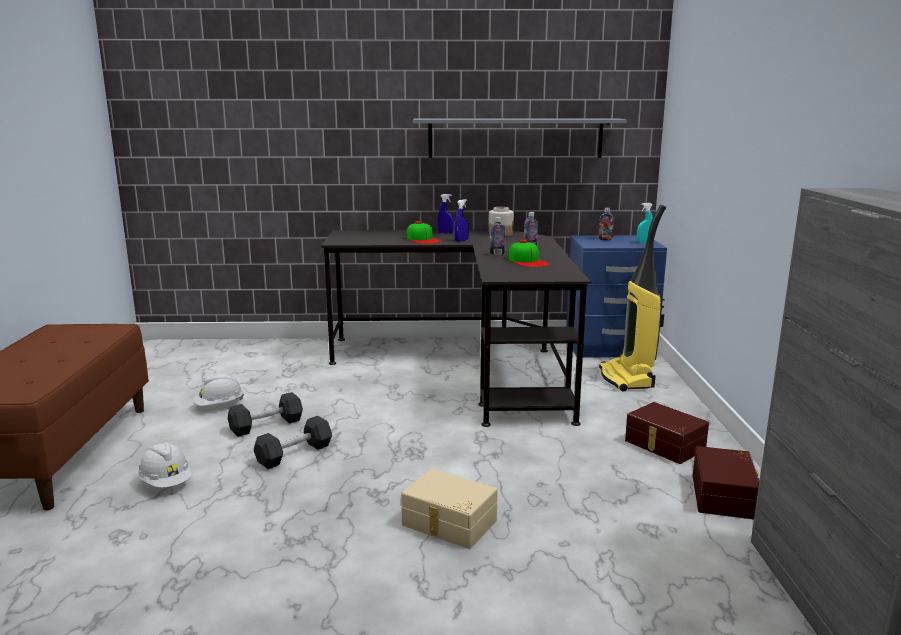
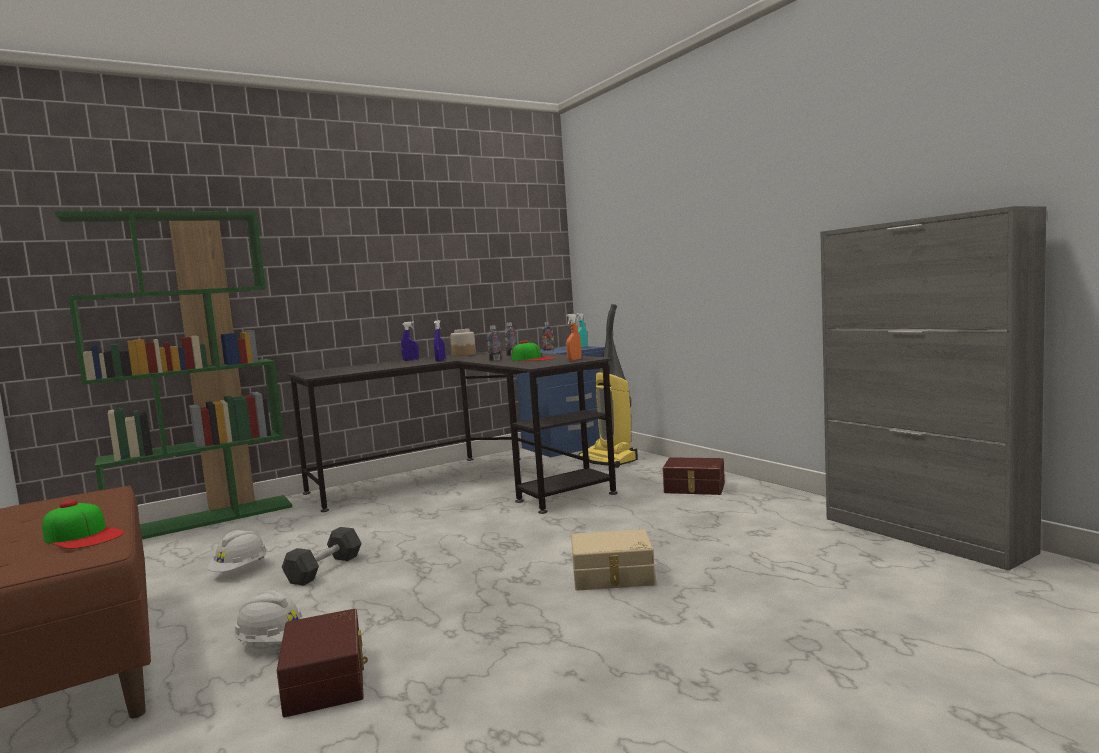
camera: 30 degrees left, 10 degrees down
(252, 345) = (204, 519): none -> green bookcase
(294, 454) = (391, 579): black dumbbell -> none
(423, 239) = (401, 364): cap -> cap (83, 536)
(515, 138) = (457, 268): grey shelf -> none
(551, 275) = (574, 360): none -> orange spray bottle
(725, 496) = (775, 502): brown storage box -> brown storage box (328, 679)

